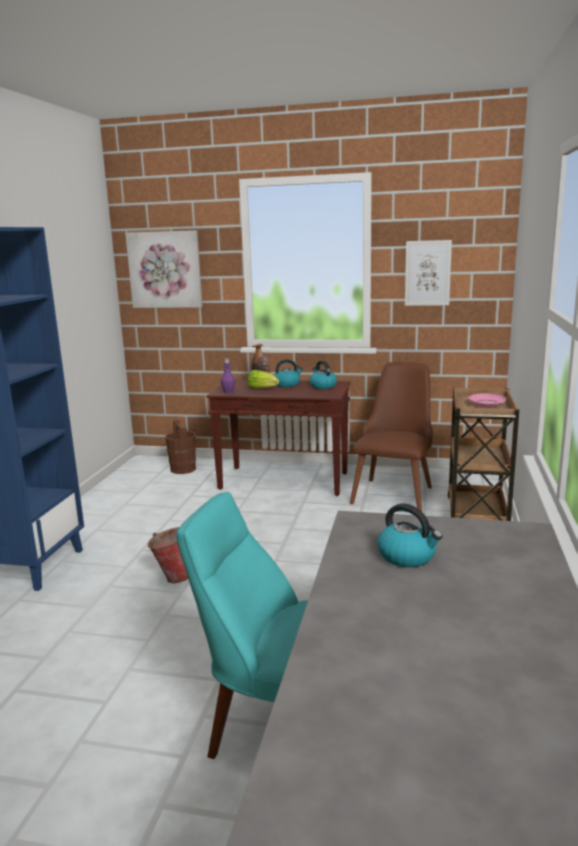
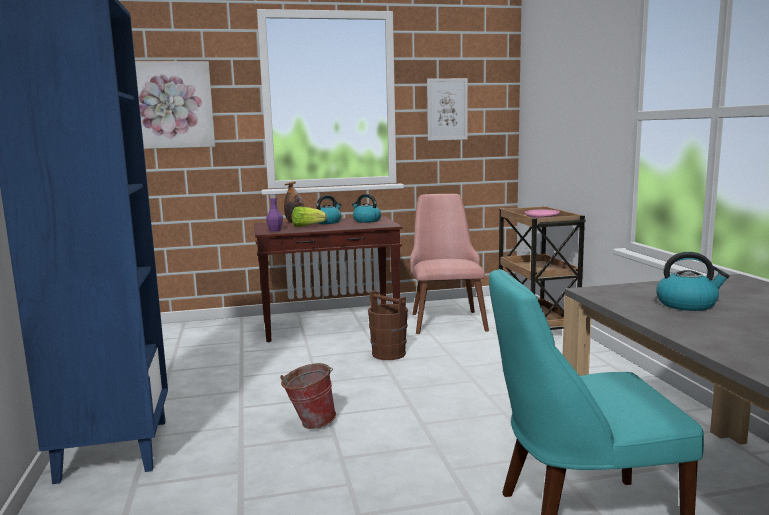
camera: 25 degrees left, 5 degrees down
(183, 469) = (204, 331): brown bucket -> brown bucket (388, 354)
(395, 490) = (445, 318): brown chair -> pink chair

